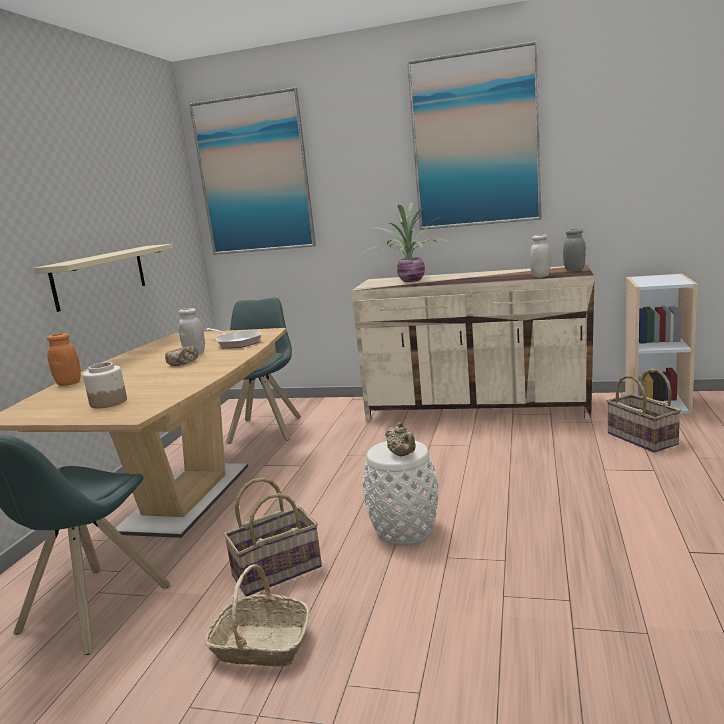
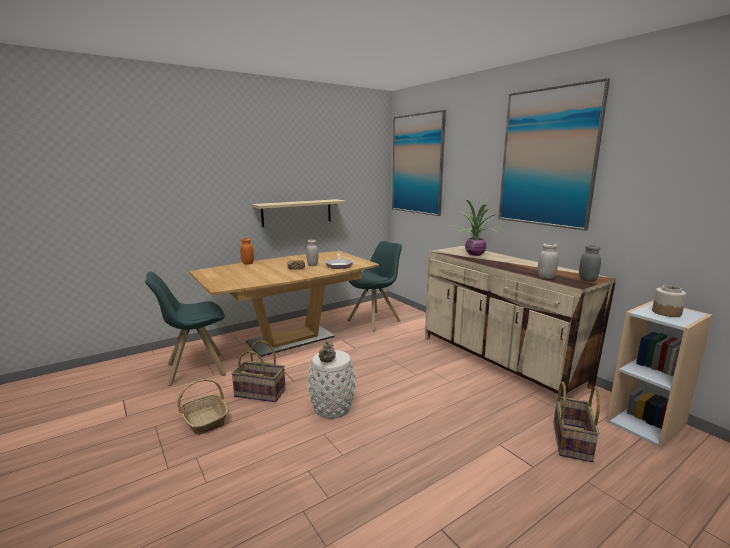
camera: 40 degrees right, 0 degrees up
(108, 402) = (232, 278): jar -> jar (666, 312)

